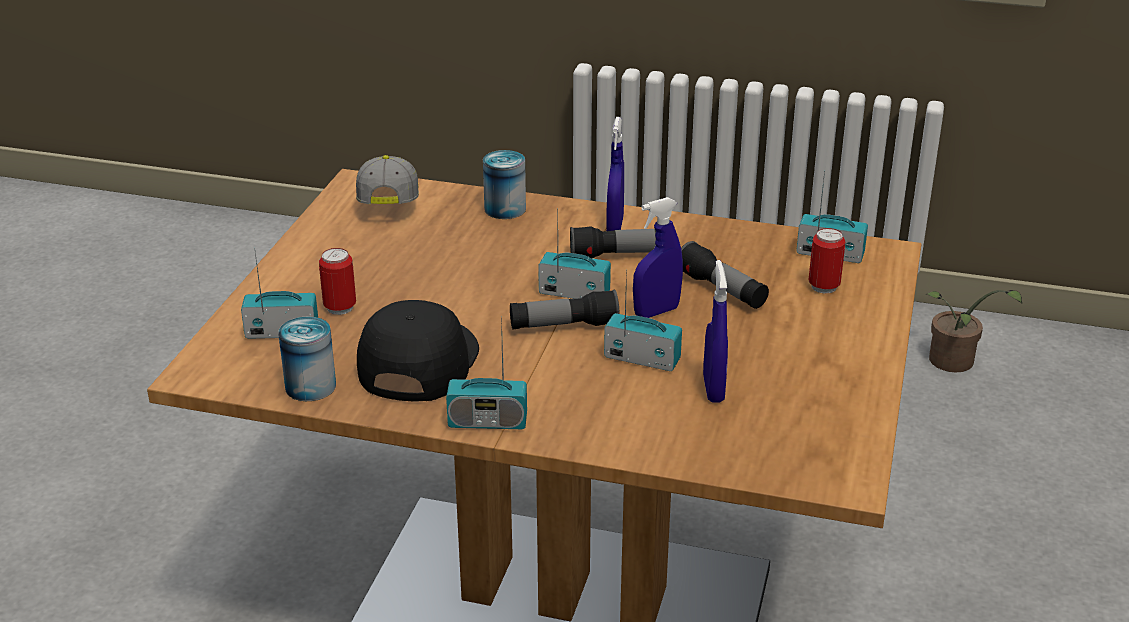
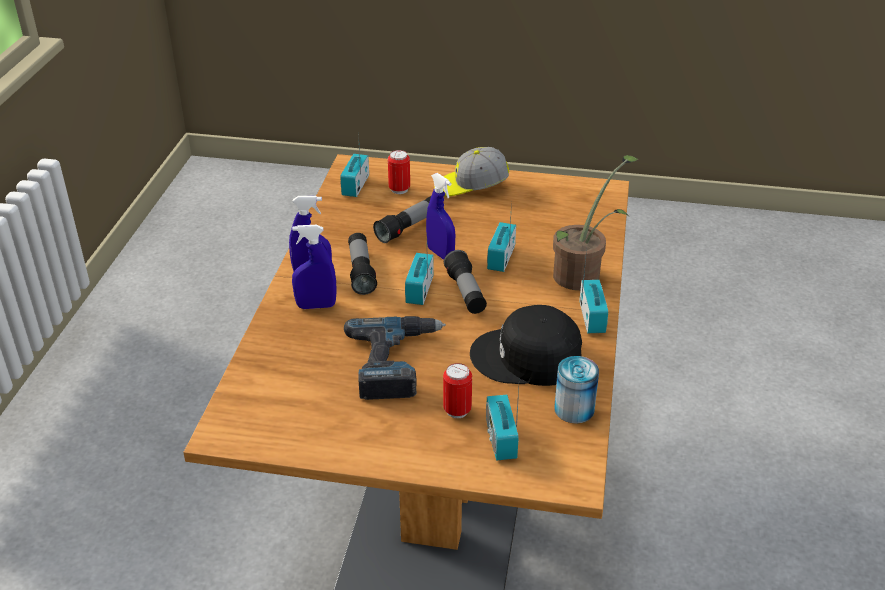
camera: 95 degrees left, 5 degrees up
(389, 203) = (266, 405): cap -> cap (471, 187)
(435, 274) = (396, 362): none -> power drill
(505, 209) = (282, 334): can -> none
(713, 389) = (529, 231): blue spray bottle -> blue spray bottle (316, 306)
(955, 363) = (169, 297): potted plant -> potted plant (582, 274)

